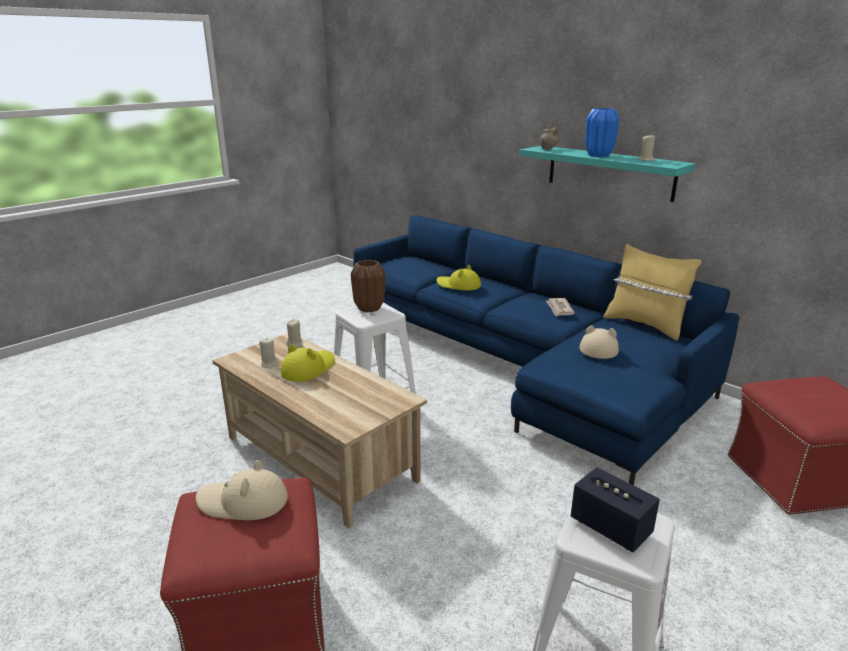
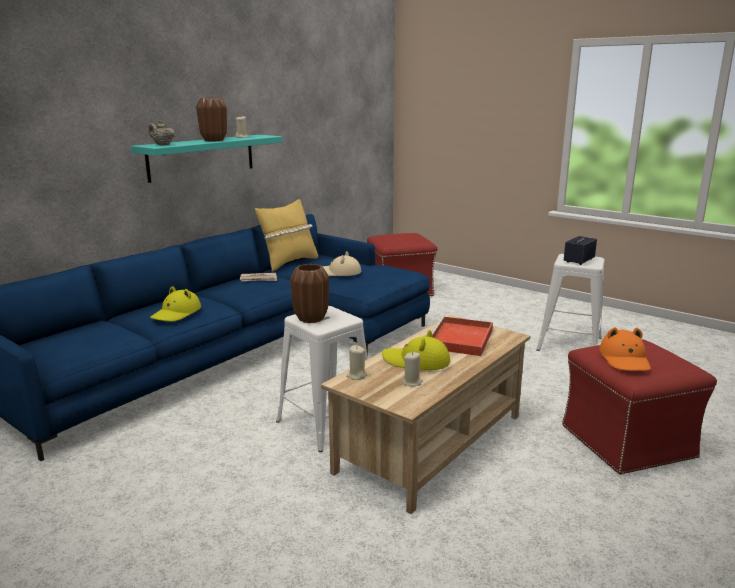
camera: 95 degrees left, 5 degrees down
(243, 502) = (625, 359): beige hat -> orange hat
(348, 396) = (460, 340): none -> red tray
(598, 155) = (214, 140): blue vase -> brown vase

